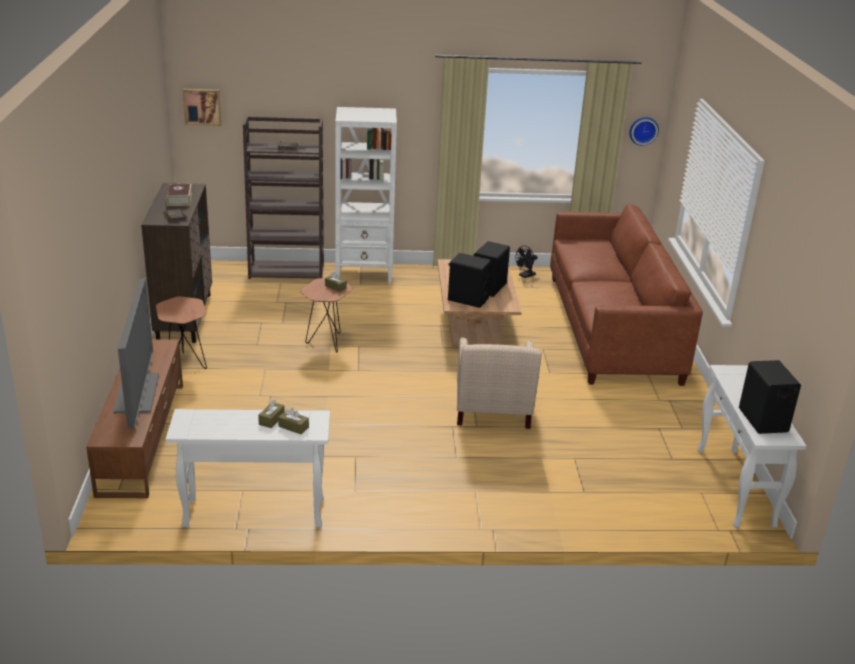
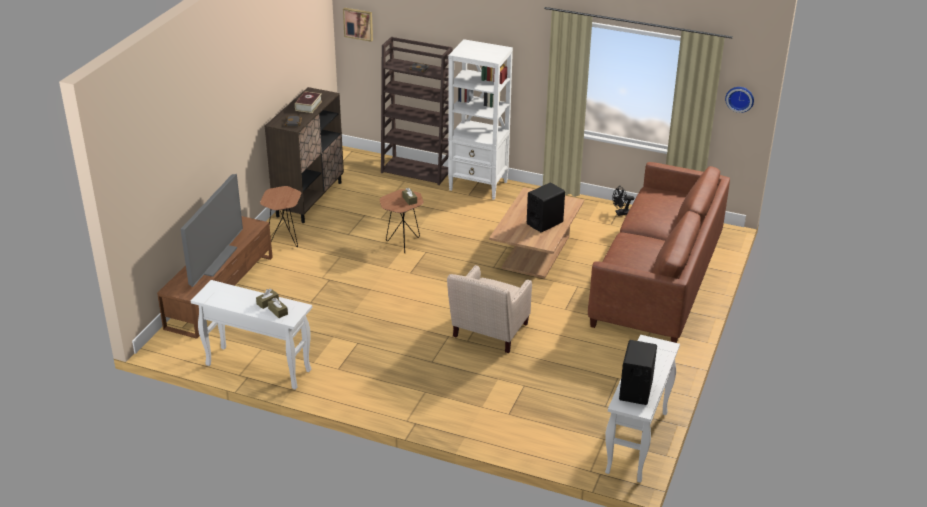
camera: 25 degrees right, 5 degrees up
(468, 299) = (517, 230): black speaker -> none

